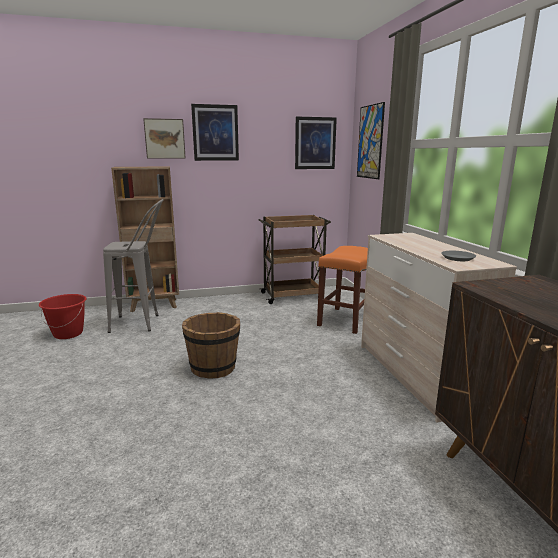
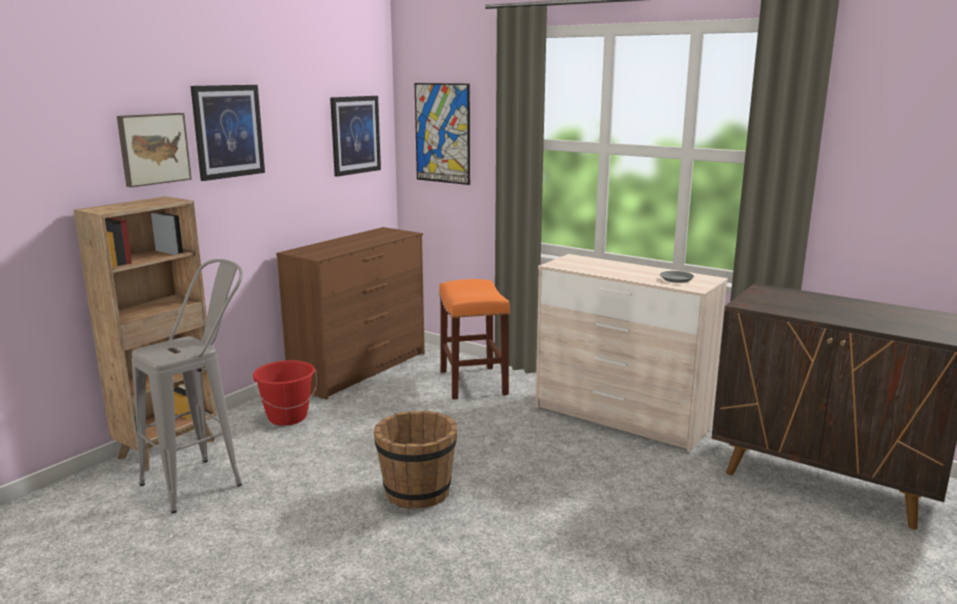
camera: 40 degrees left, 0 degrees up
(68, 333) = (97, 542): red bucket -> red bucket (287, 417)
(293, 296) = (360, 370): brown cart -> brown dresser

